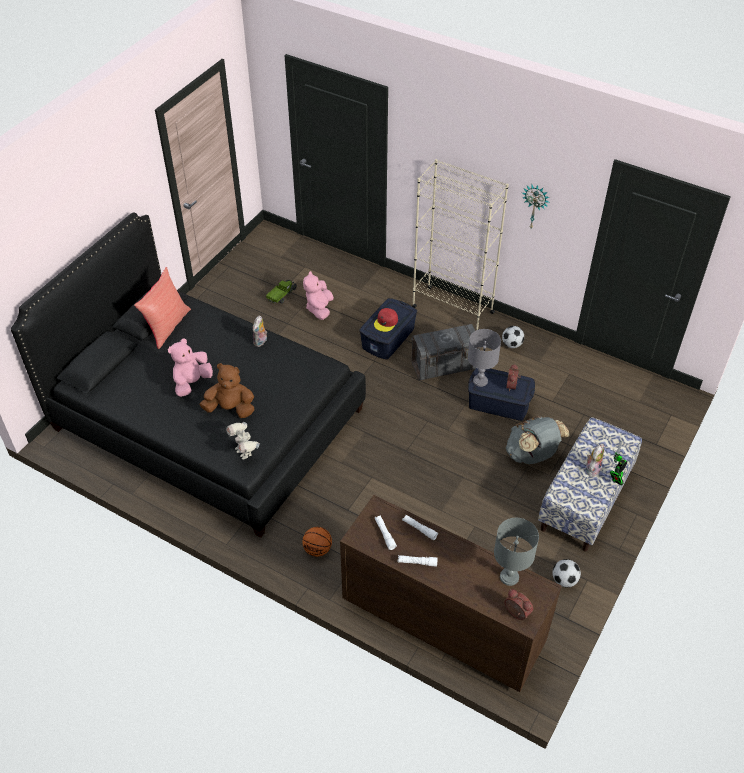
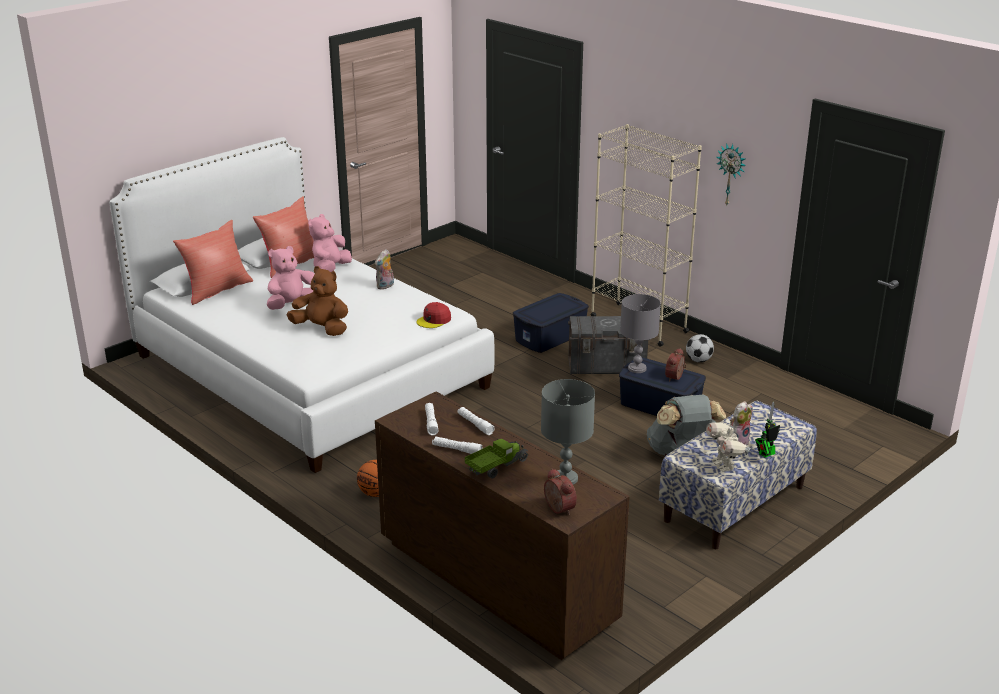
camera: 15 degrees right, 20 degrees down
(118, 374) = (217, 290): none -> red pillow
(207, 419) = (309, 371): black bed -> white bed
(244, 452) = (317, 361): toy robot -> toy robot (724, 465)
(282, 295) = (445, 290): toy truck -> toy truck (496, 466)
(319, 309) = (482, 305): pink plush toy -> pink plush toy (330, 269)
(386, 322) = (547, 310): red cap -> red cap (434, 320)
(564, 580) = (675, 571): football -> none

